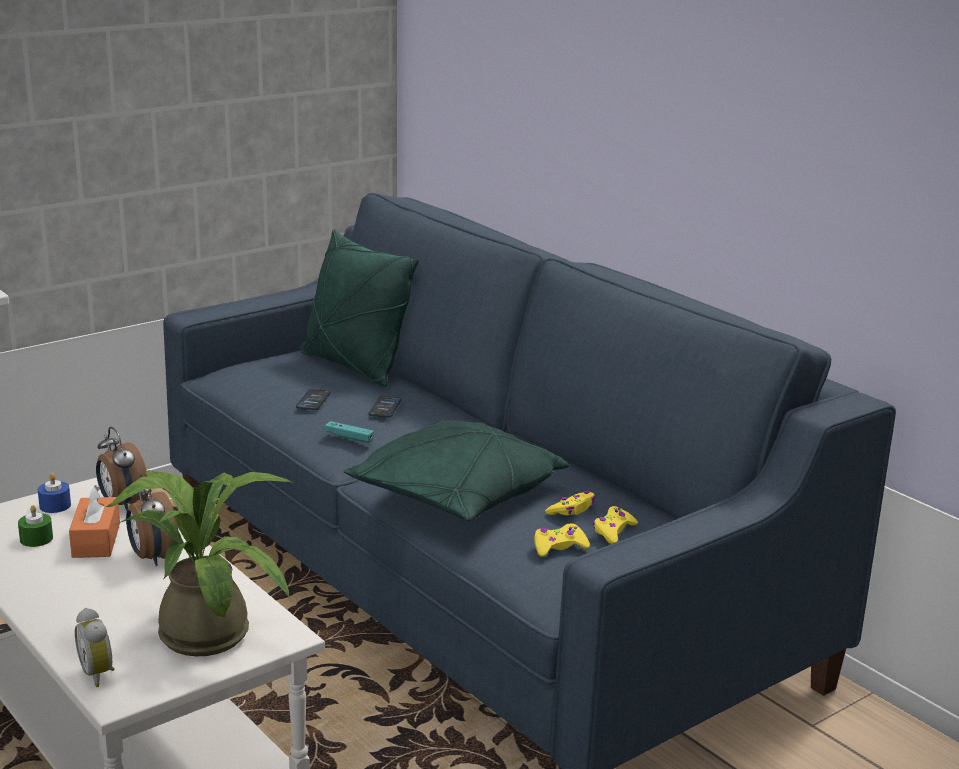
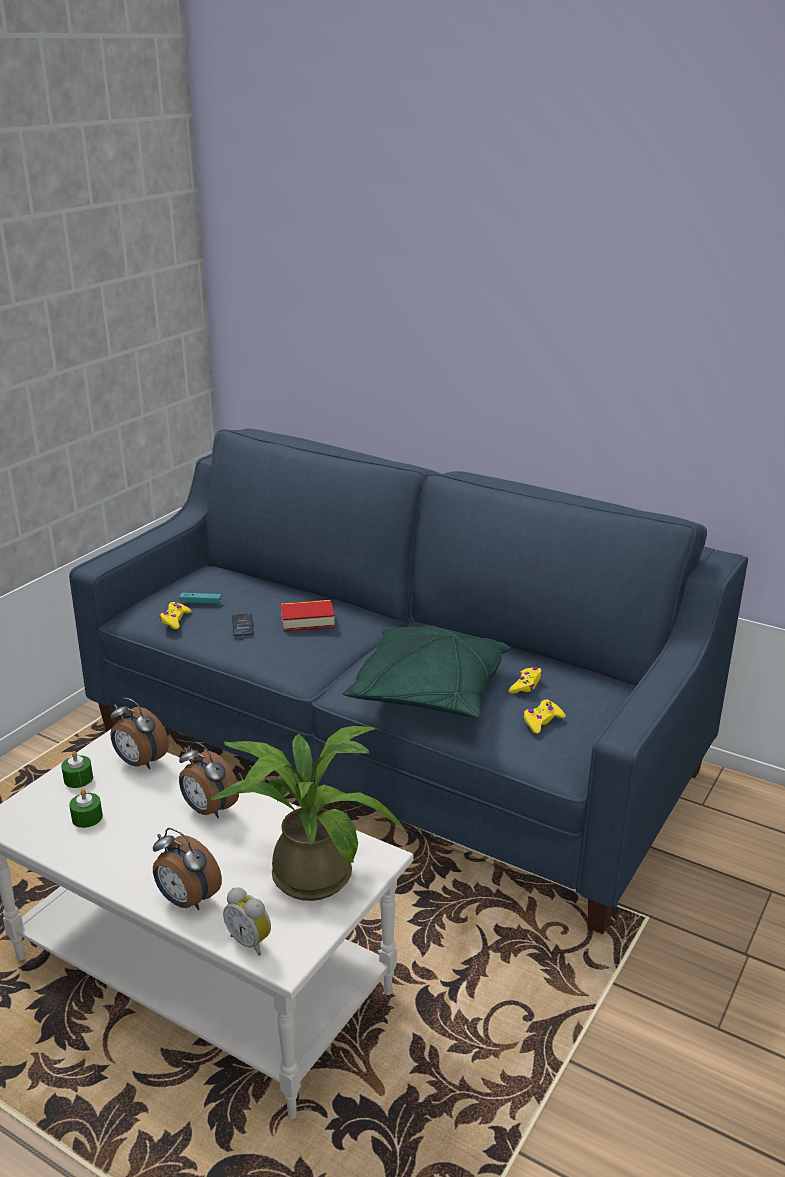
camera: 20 degrees left, 5 degrees up
(55, 505) = (78, 779): blue candle -> green candle
(68, 627) = (187, 901): none -> alarm clock
(96, 540) = (144, 805): orange tissue box -> none
(349, 437) = (298, 655): turquoise game controller -> turquoise game controller (200, 602)
(354, 366) = (248, 585): green pillow -> none
(385, 408) = (307, 620): phone -> book
(613, 531) = (569, 697): yellow game controller -> yellow game controller (175, 620)

